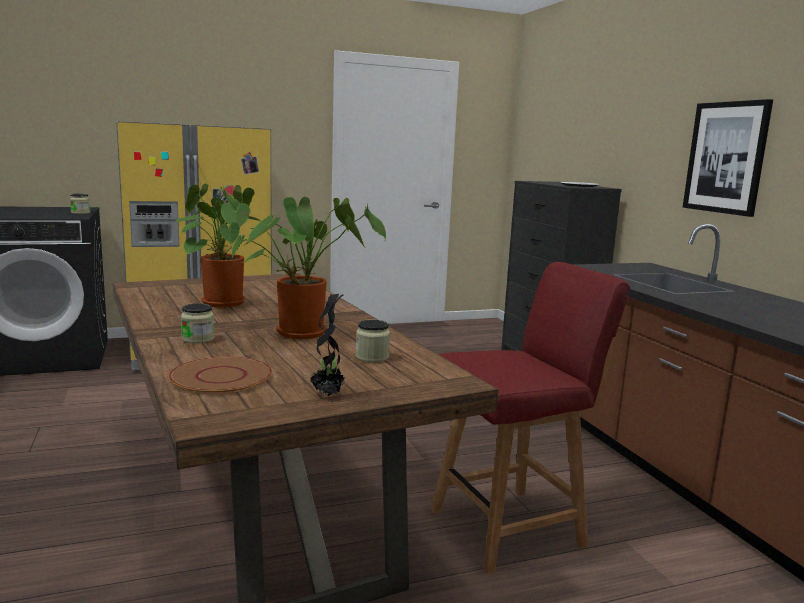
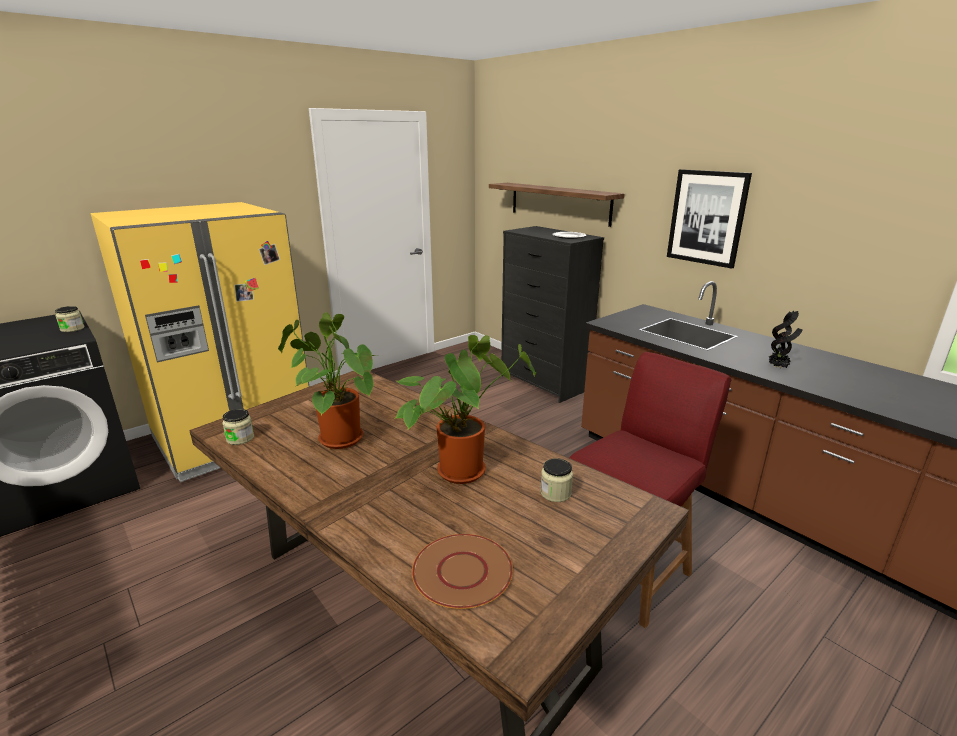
camera: 20 degrees left, 10 degrees up
(198, 339) = (377, 511): jar -> jar (240, 438)
(328, 394) = (578, 567): potted plant -> potted plant (778, 367)
(584, 155) = (559, 203): none -> shelf

